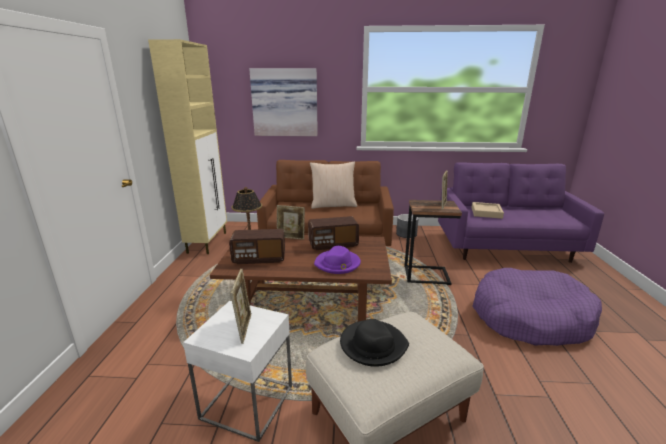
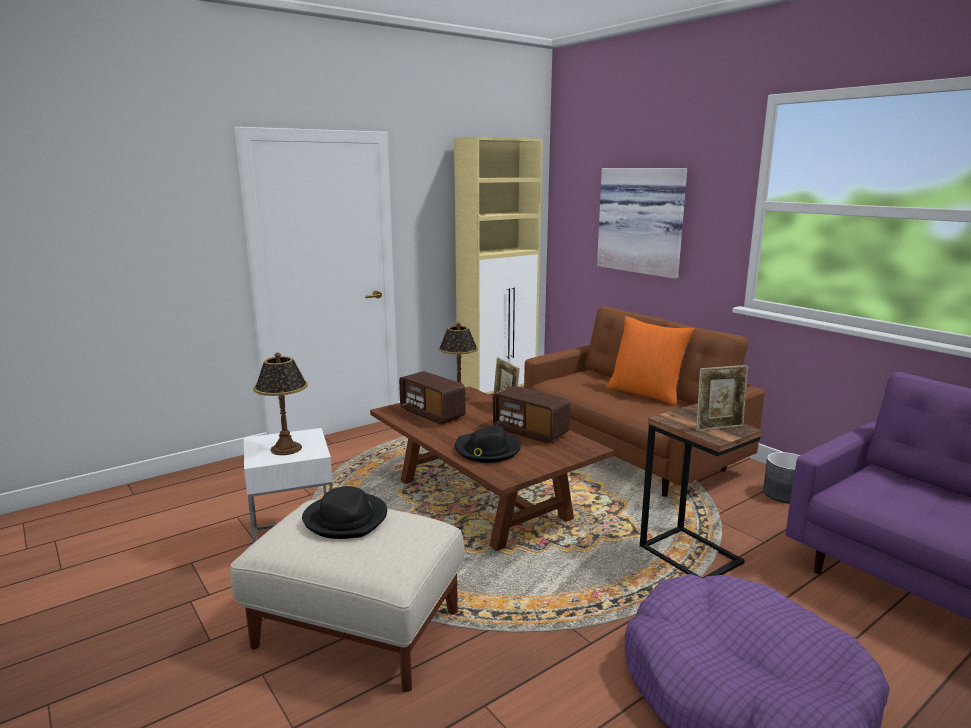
camera: 50 degrees right, 5 degrees down
(244, 328) = (286, 449): picture frame -> table lamp
(333, 205) = (646, 393): beige pillow -> orange pillow
(337, 264) = (487, 450): purple hat -> black hat
(486, 213) = (901, 494): beige tray -> none

